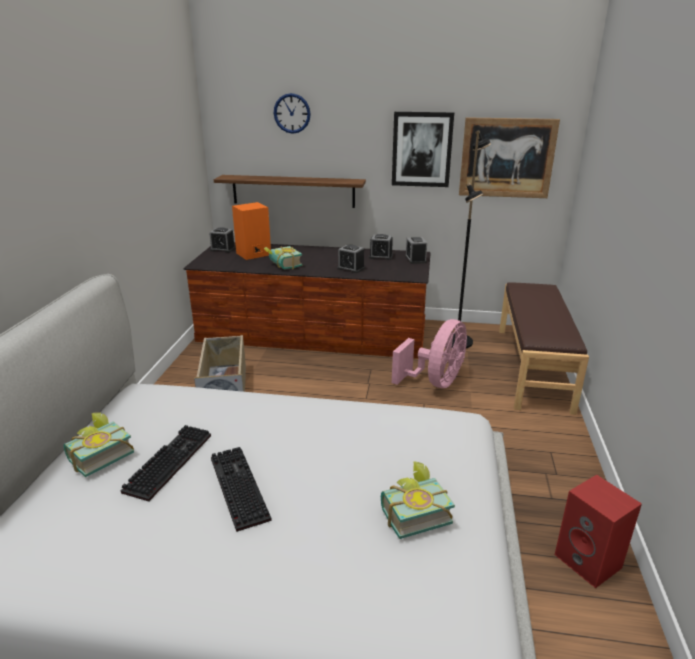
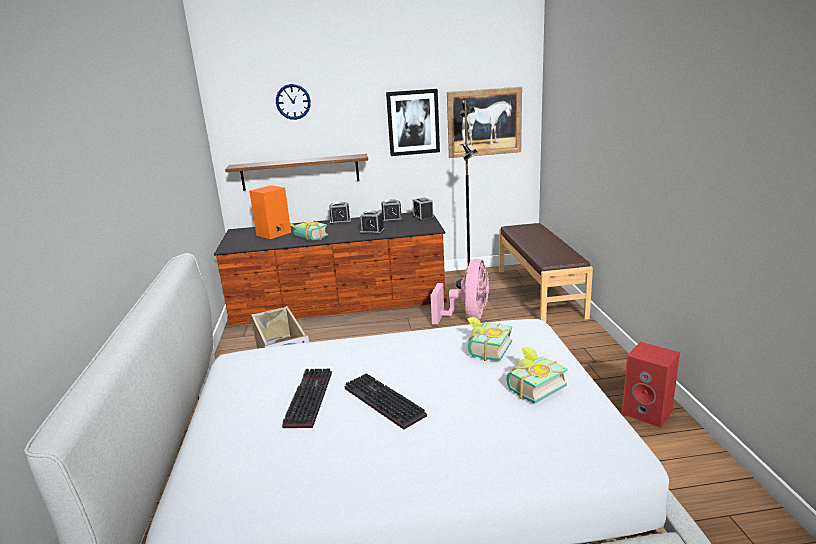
camera: 15 degrees left, 5 degrees down
(98, 455) = (238, 408): book -> book (485, 350)
(222, 249) = (240, 234): alarm clock -> alarm clock (340, 222)

